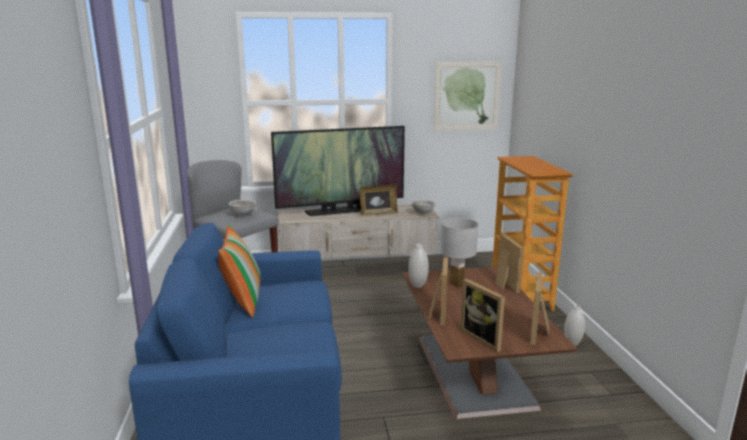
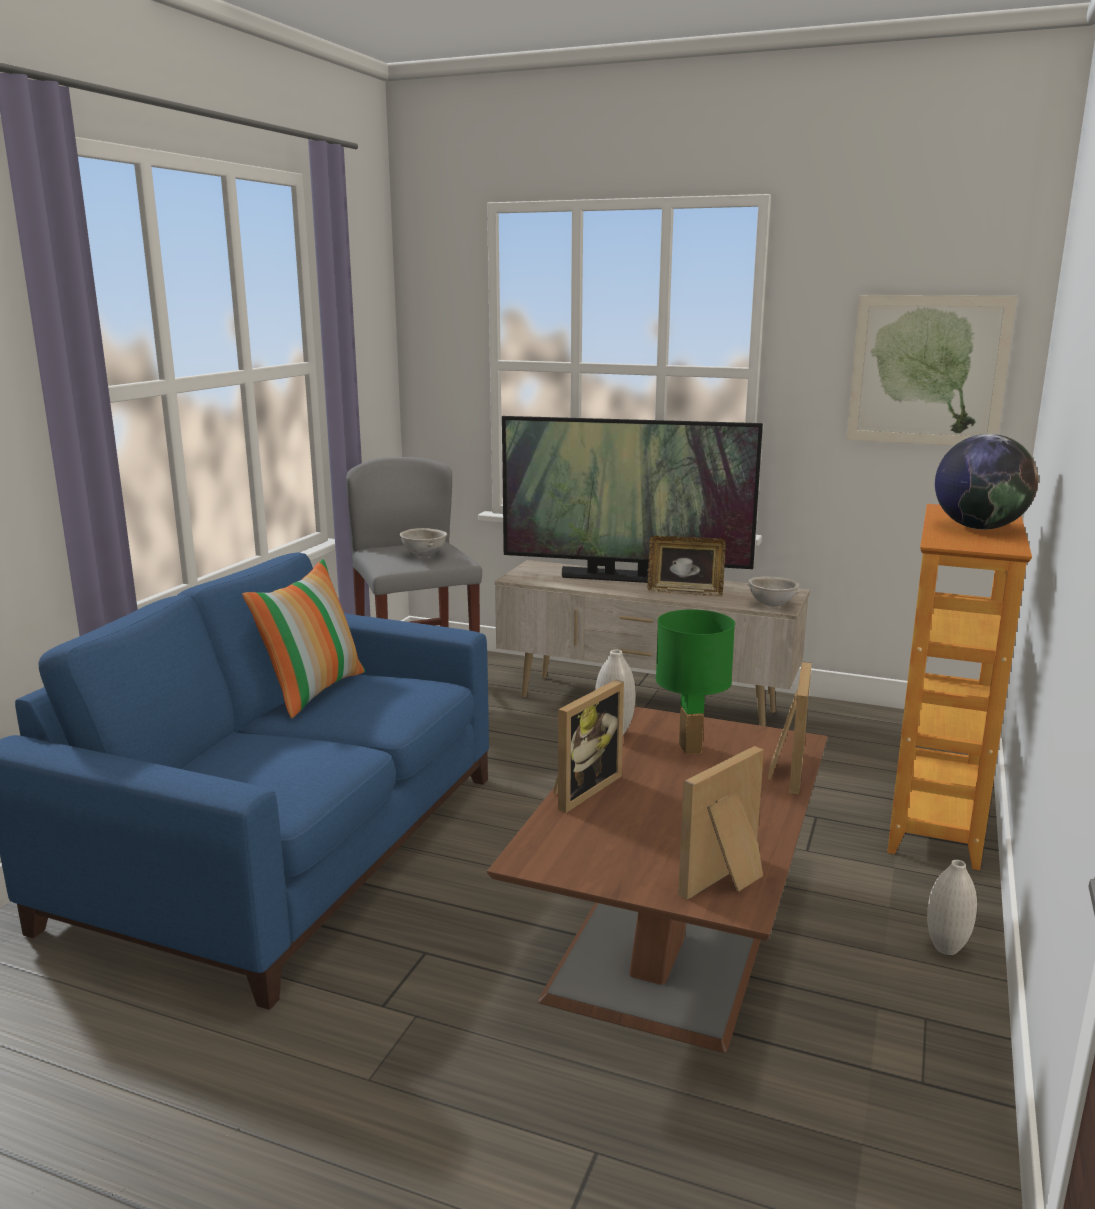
camera: 30 degrees right, 0 degrees up
(457, 284) = (691, 748): white table lamp -> green table lamp
(484, 338) = (604, 856): picture frame -> none
(535, 165) = (979, 528): none -> globe

